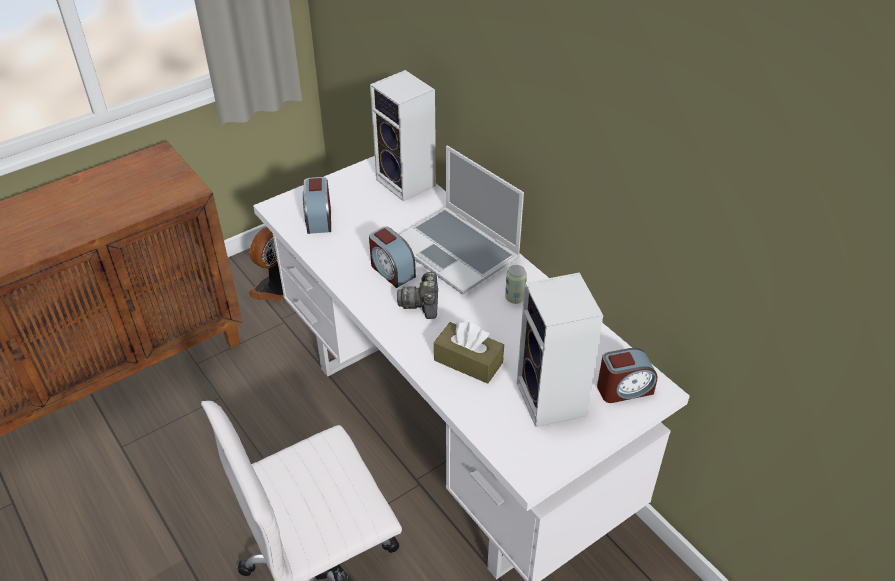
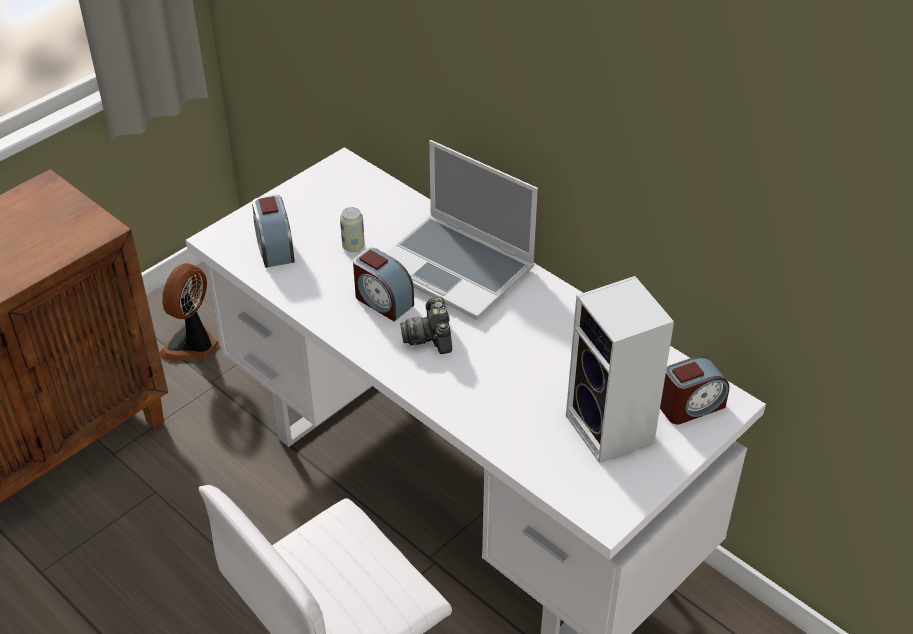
camera: 10 degrees left, 0 degrees up
(408, 183) = (374, 190): speaker -> none
(468, 361) = (503, 398): brown tissue box -> none
(514, 298) = (539, 316): can -> can (353, 246)

